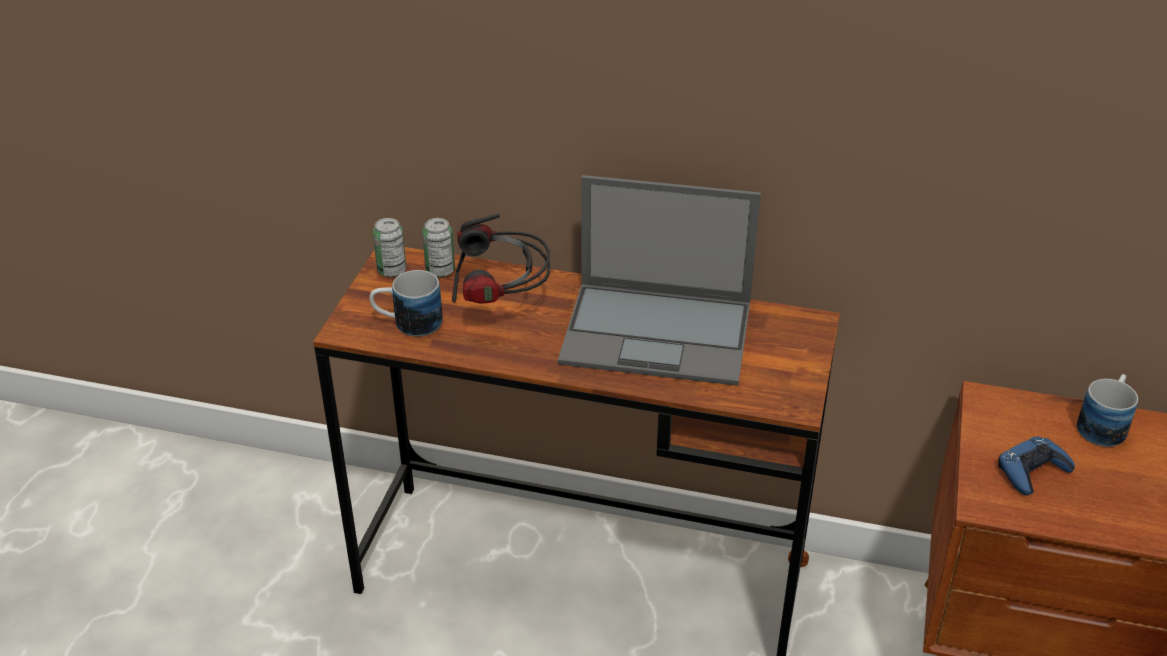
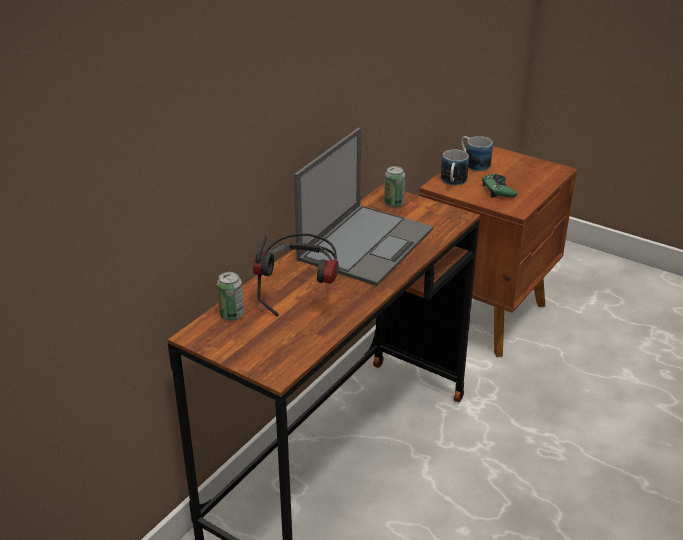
camera: 70 degrees left, 5 degrees down
(392, 271) = (214, 338): can -> can (394, 203)
(408, 323) = (289, 341): mug -> mug (452, 182)
(1032, 471) = (498, 190): blue game controller -> green game controller

